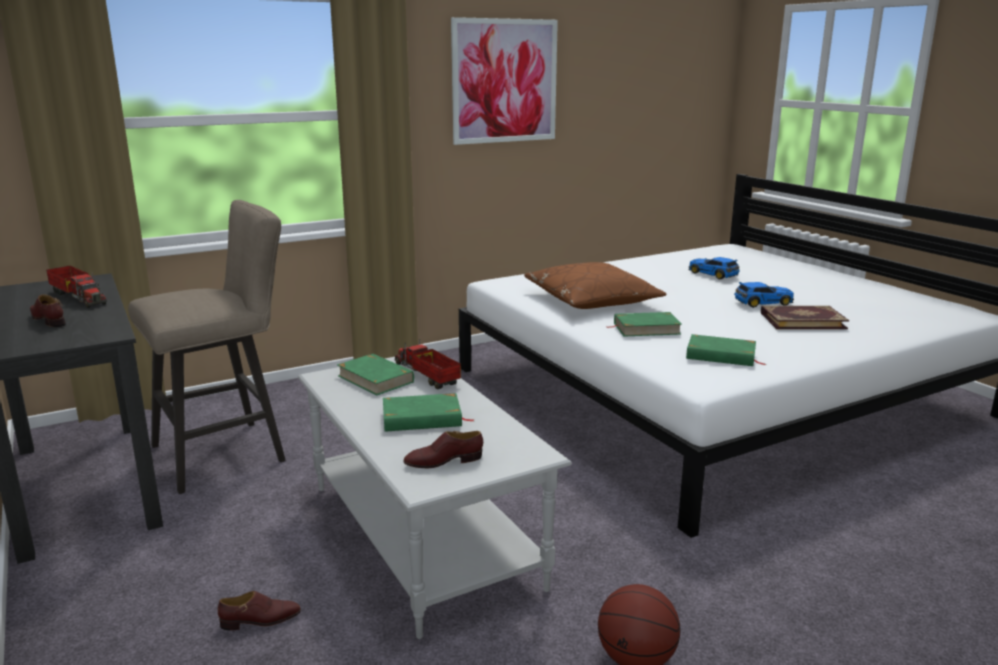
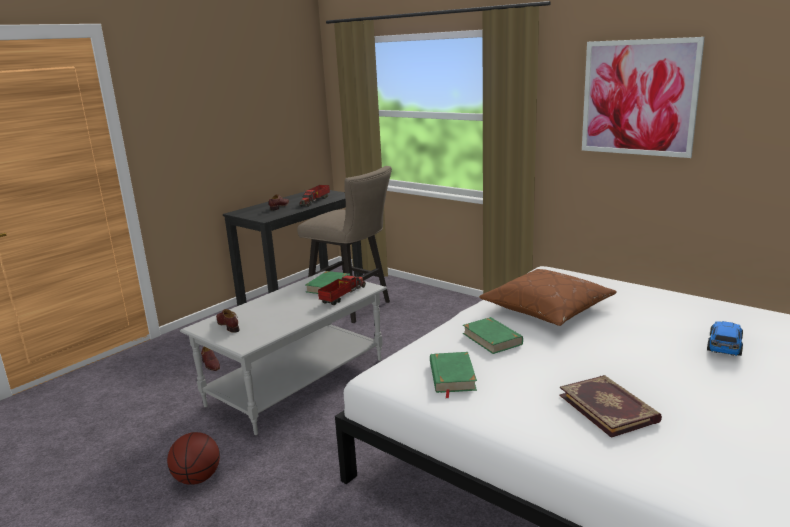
camera: 70 degrees right, 0 degrees up
(422, 418) = (279, 309): green book -> none
(762, 302) = (643, 379): toy car -> none

